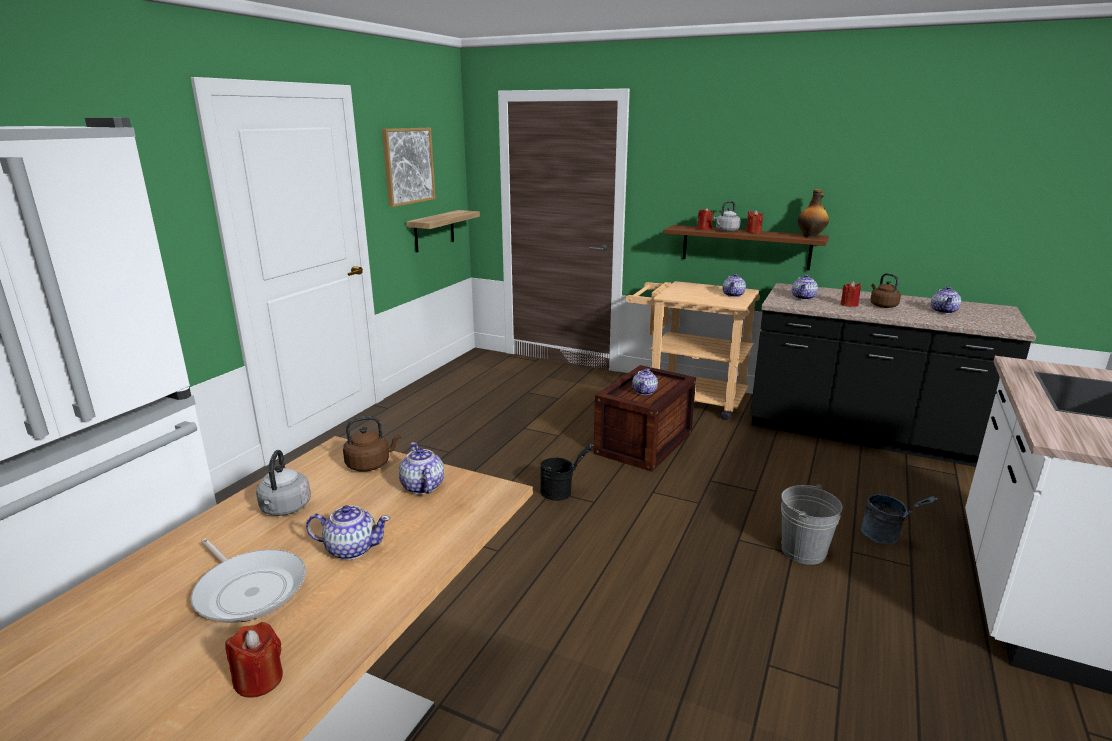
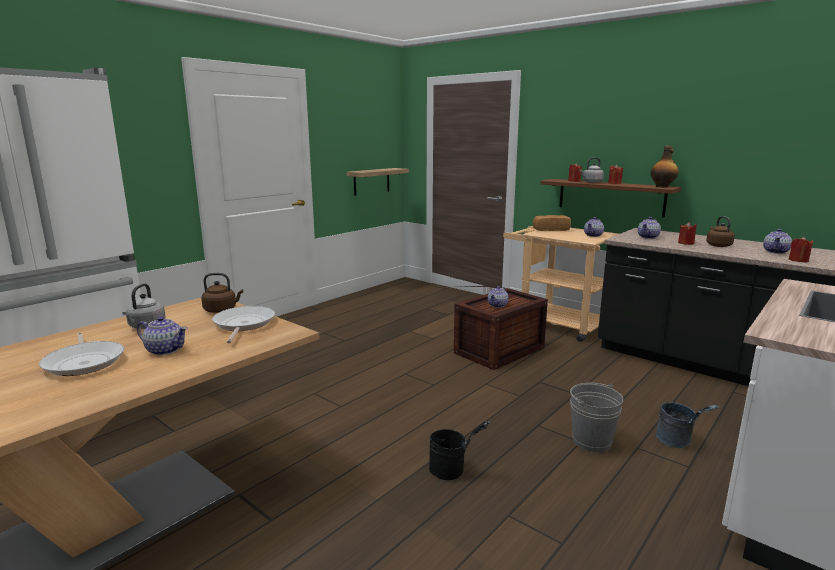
camera: 15 degrees right, 5 degrees down
(259, 680) = (45, 404): red candle -> red candle (798, 260)
(408, 166) = (351, 131): picture -> none
(422, 487) = (243, 324): teapot -> frying pan
(562, 493) = (412, 375): black bucket -> black bucket (453, 470)
(681, 289) = (551, 230): none -> bread

